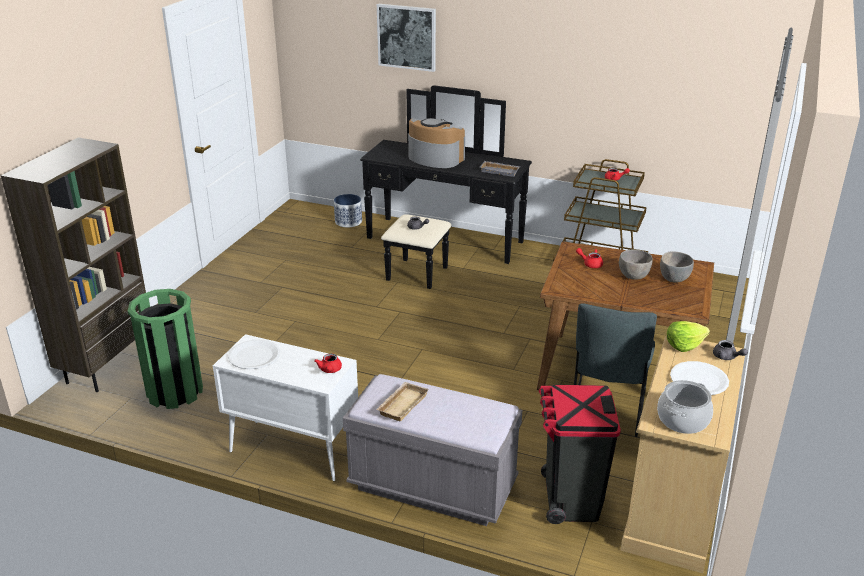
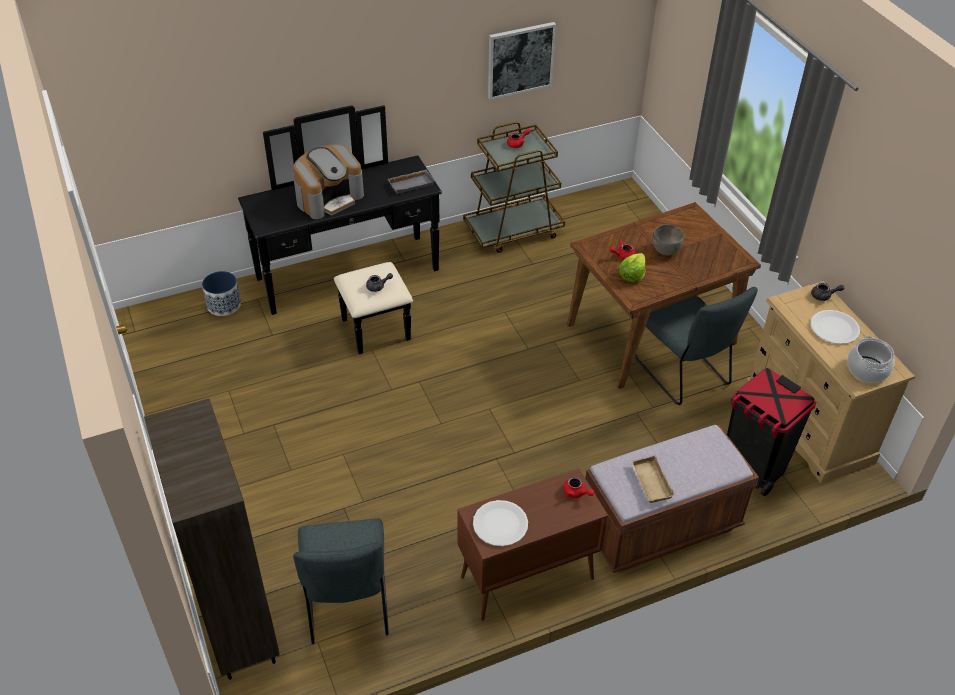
camera: 45 degrees left, 15 degrees up
(174, 392) = (348, 605): green trash can -> grey chair
(292, 450) = (526, 579): white cabinet -> brown cabinet
(407, 37) = (251, 74): picture -> picture (520, 60)
(432, 486) = (660, 527): grey bench -> brown bench
(435, 158) = (329, 198): coffee machine -> coffee machine turned 150 degrees clockwise
(674, 279) = (693, 236): grey bowl -> none
(684, 345) = (789, 302): lettuce -> lettuce (632, 275)

